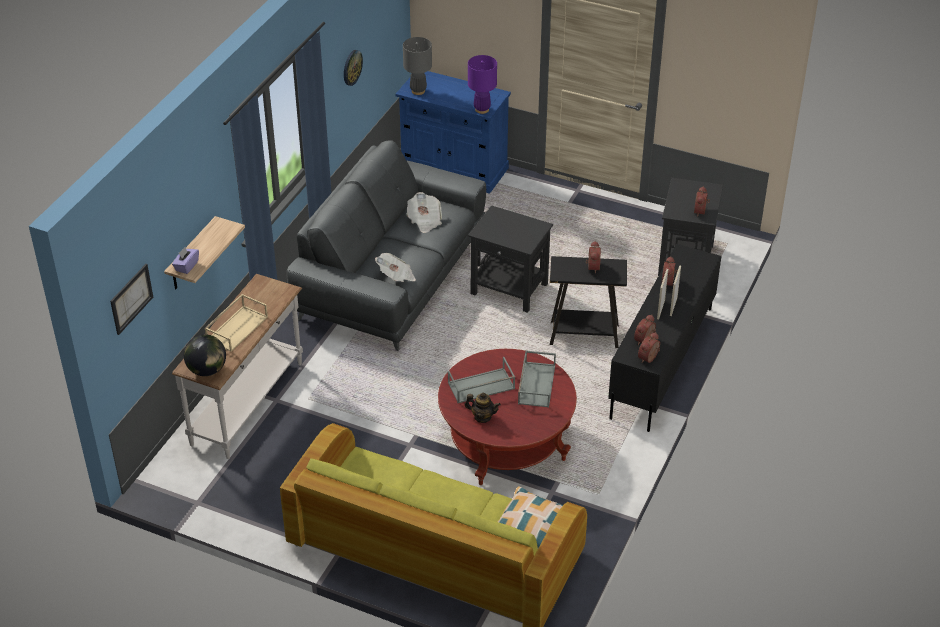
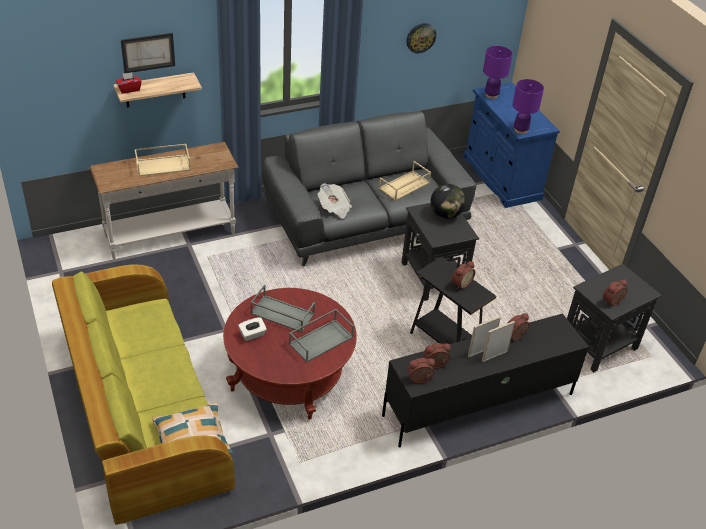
camera: 40 degrees right, 0 degrees up
(131, 298) = (64, 85): picture -> picture (148, 52)
(186, 266) = (129, 89): purple tissue box -> red tissue box
(207, 370) = (109, 177): globe -> globe (445, 214)
(418, 91) = (491, 95): grey table lamp -> purple table lamp
(424, 221) = (404, 186): newspaper -> beige tray
(482, 417) = (252, 335): teapot -> white tissue box

